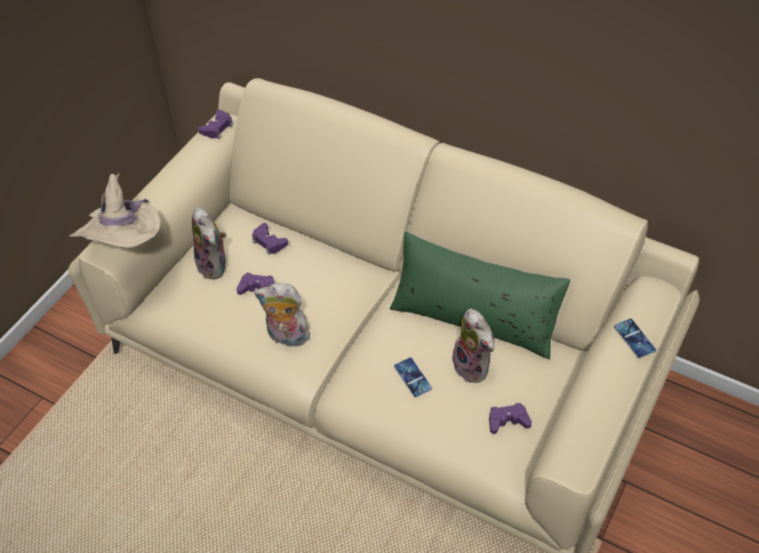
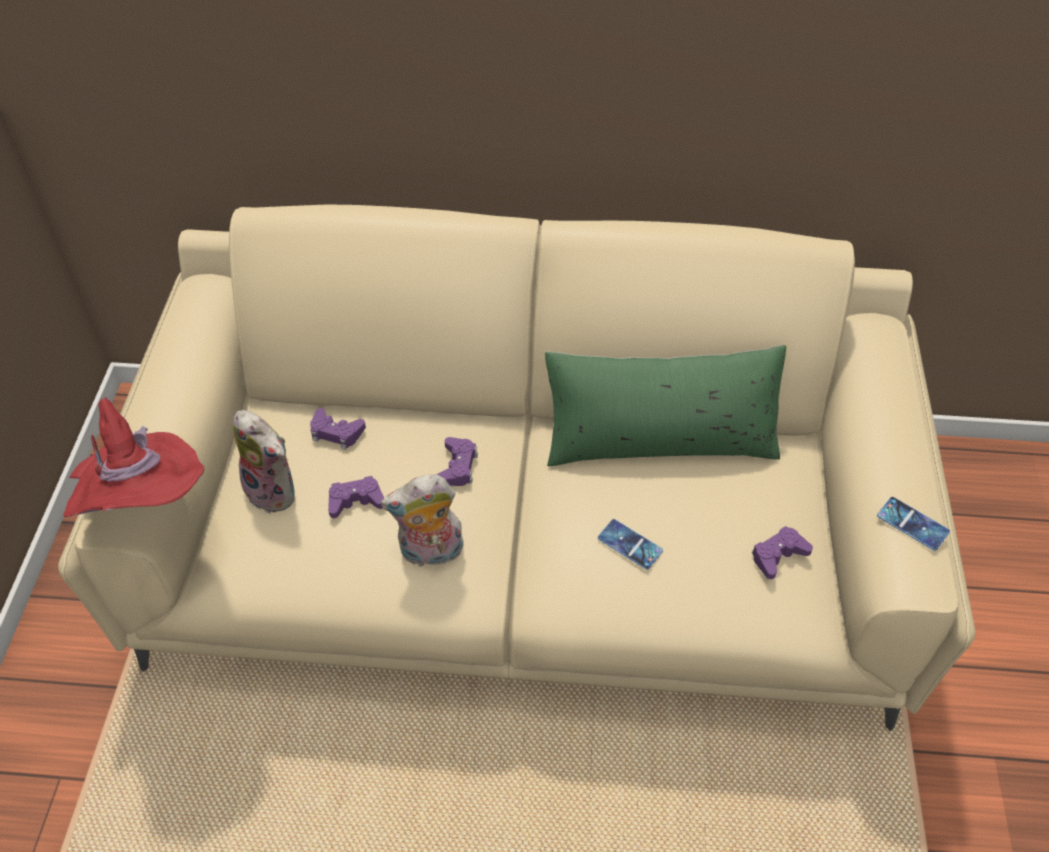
camera: 25 degrees left, 0 degrees up
(126, 245) = (146, 502): beige hat -> red hat
(217, 128) = (195, 297): purple game controller -> purple game controller (458, 466)
(474, 366) = (697, 501): plush toy -> none
(634, 338) = (891, 393): phone -> phone (912, 524)

